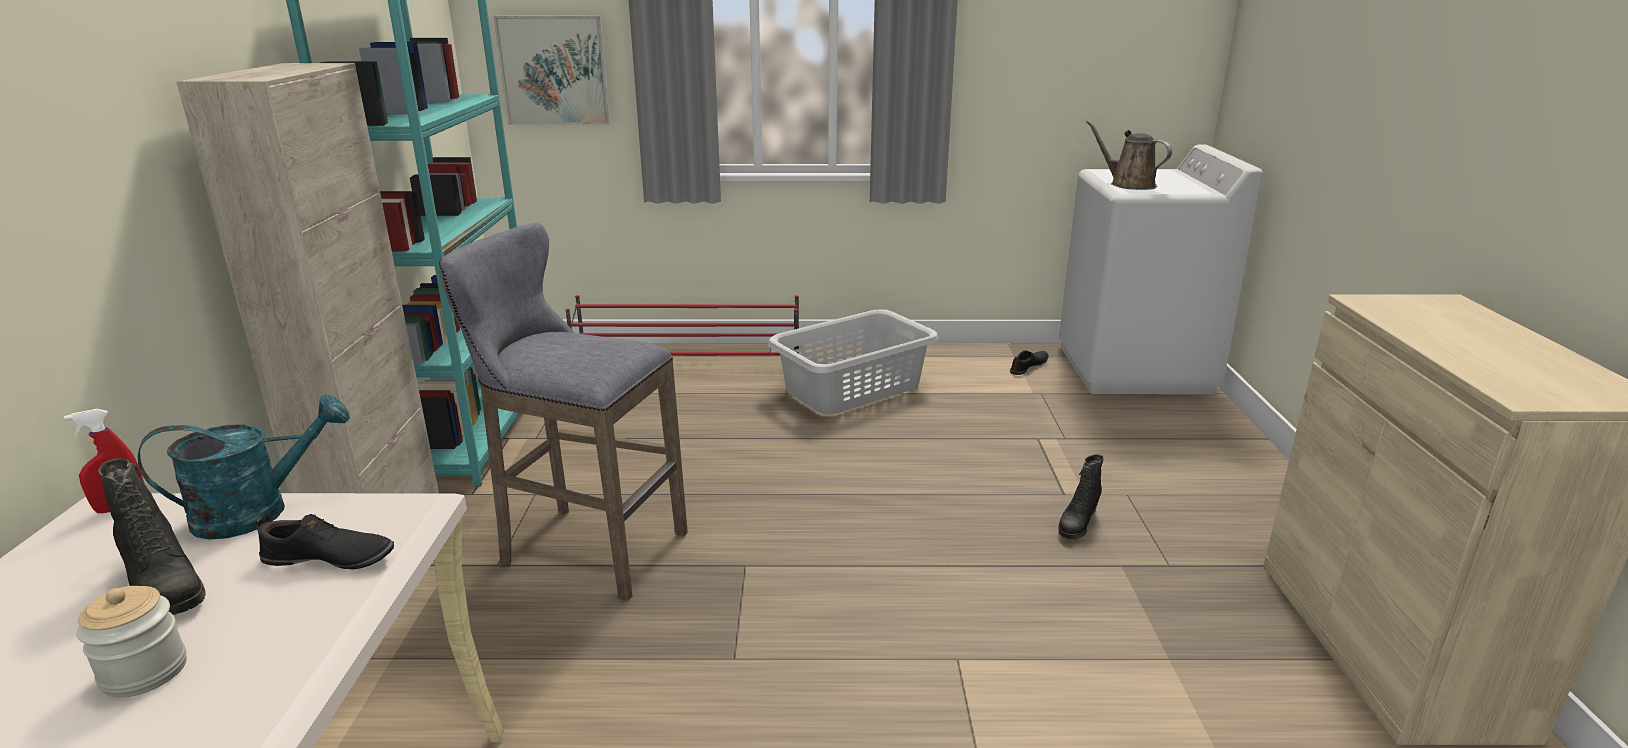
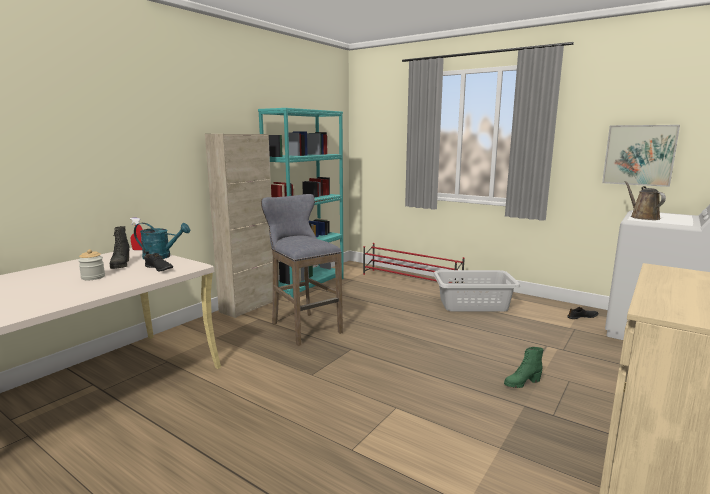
camera: 35 degrees right, 10 degrees down
(554, 70) = (380, 149): picture -> picture (639, 155)
(1077, 524) = (521, 383): black boot -> green boot

